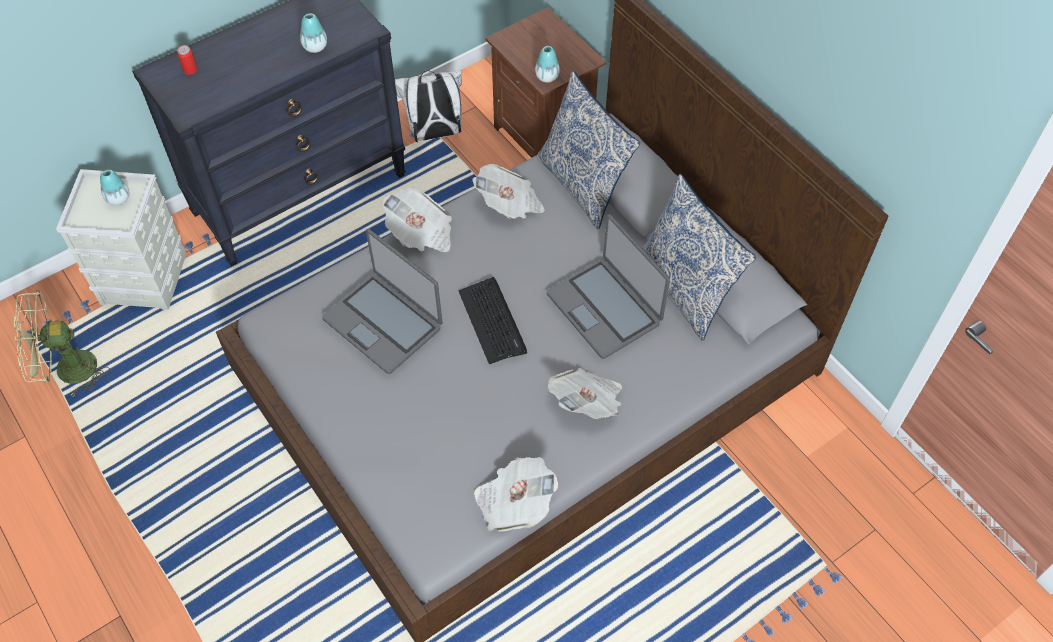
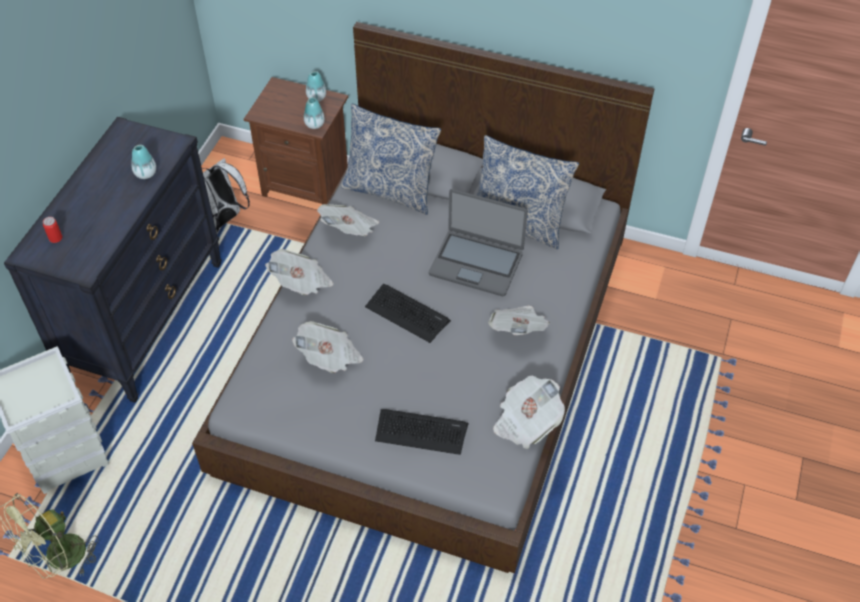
camera: 35 degrees left, 5 degrees down
(118, 199) = (40, 381): vase -> vase (316, 97)
(383, 323) = (330, 358): laptop -> newspaper
(406, 448) = (421, 432): none -> keyboard

